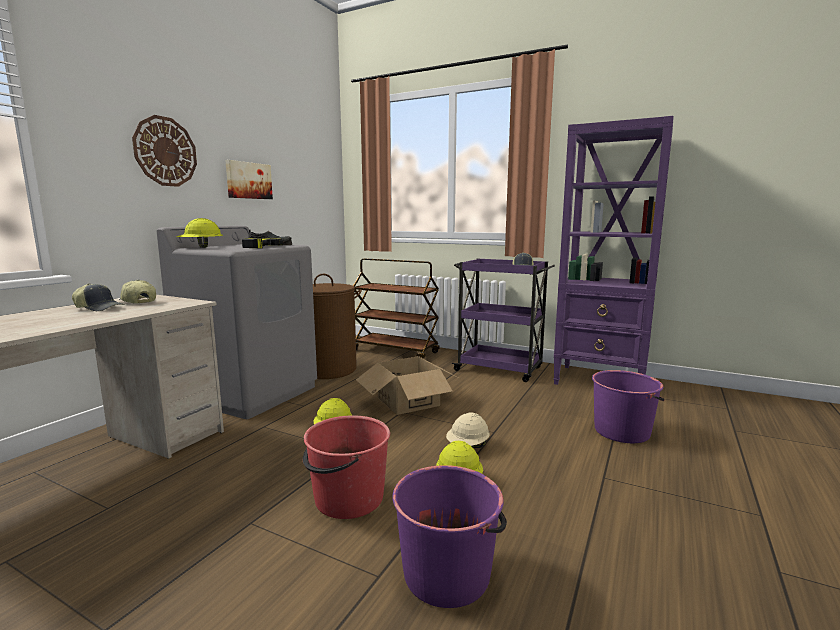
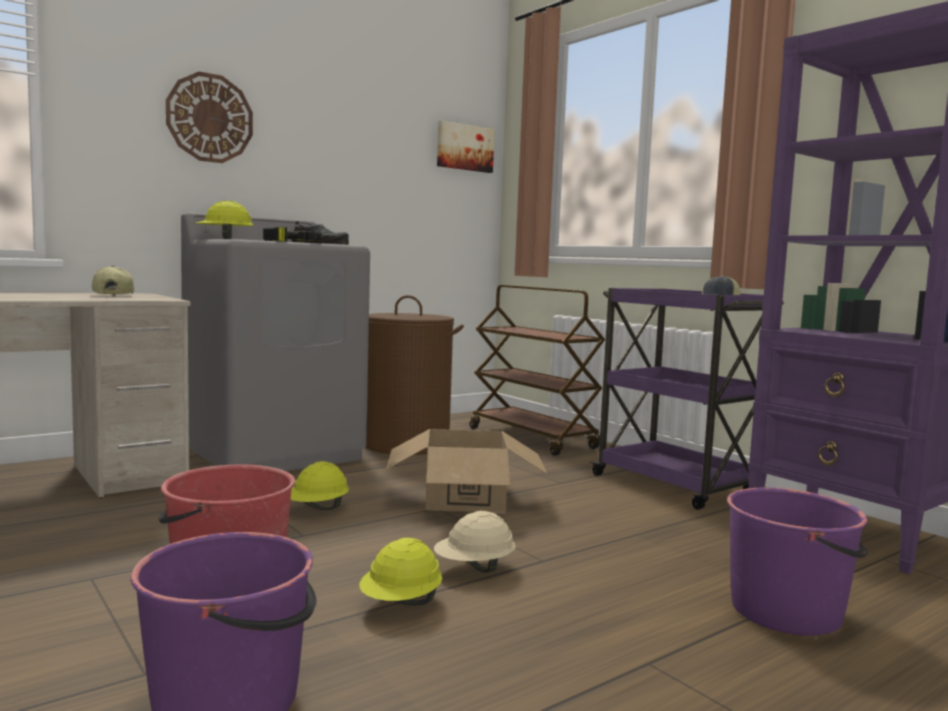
camera: 25 degrees right, 5 degrees down
(100, 308) = (61, 295): cap -> none
(248, 180) = (331, 161): picture -> picture (464, 147)

